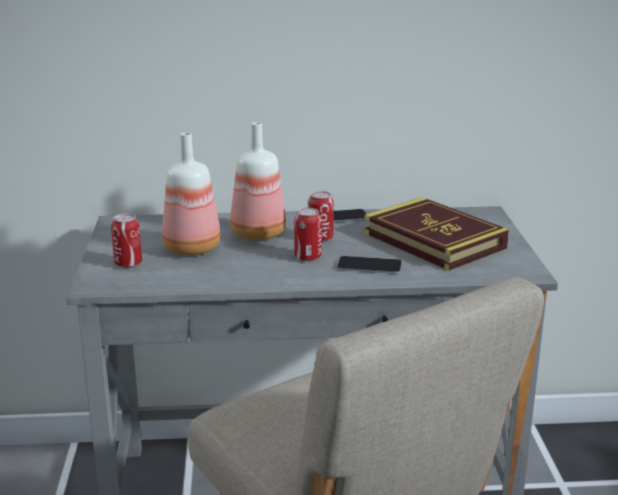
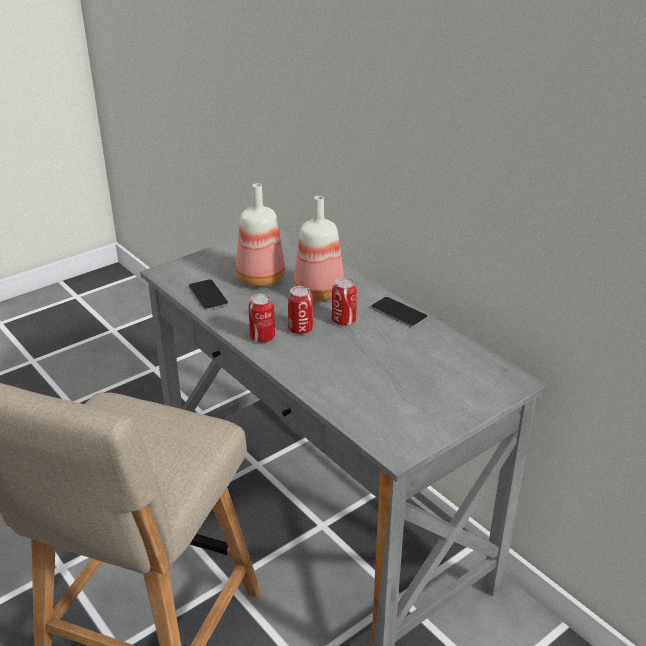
camera: 55 degrees right, 10 degrees up
(128, 264) = (209, 268): can -> can (262, 337)
(369, 266) = (316, 362): phone -> phone (208, 295)
(434, 240) = (408, 375): book -> none

